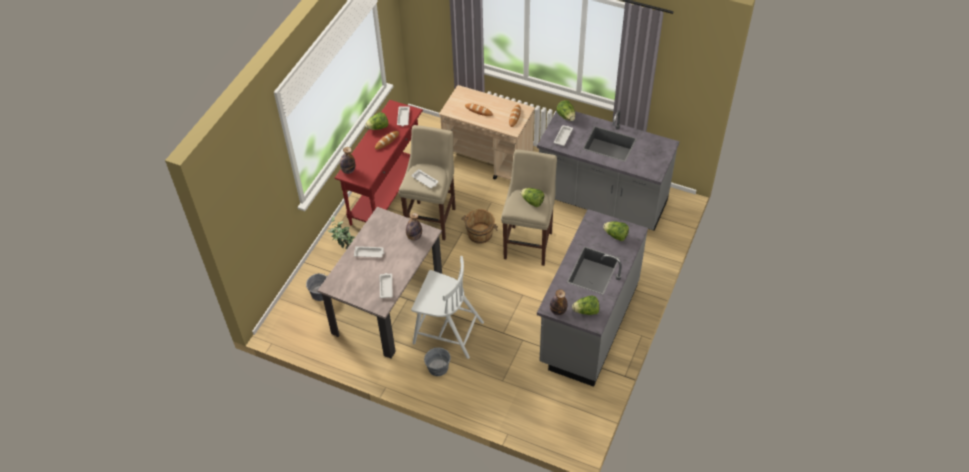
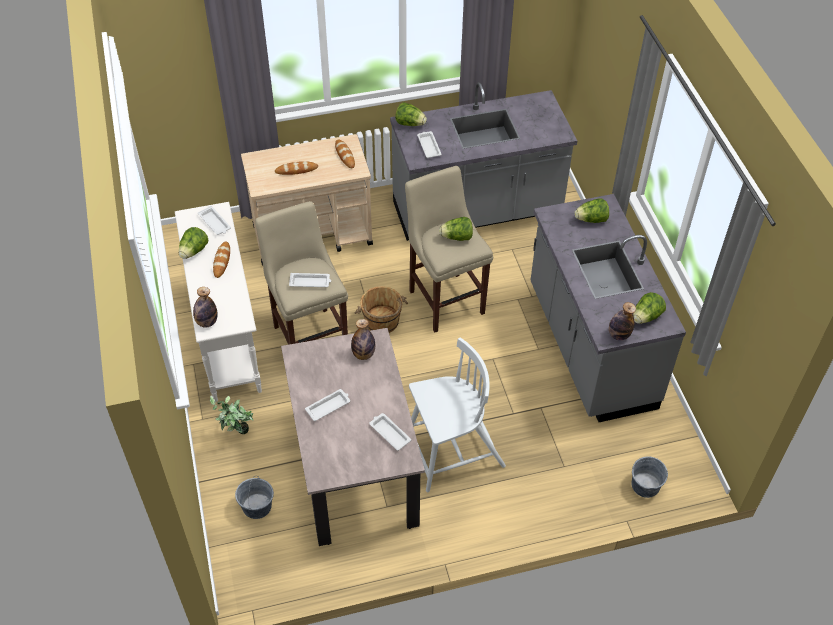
camera: 40 degrees left, 0 degrees up
(386, 195) = (227, 340): red console table -> white console table
(438, 367) = (482, 499): grey bucket -> grey bucket (645, 485)

